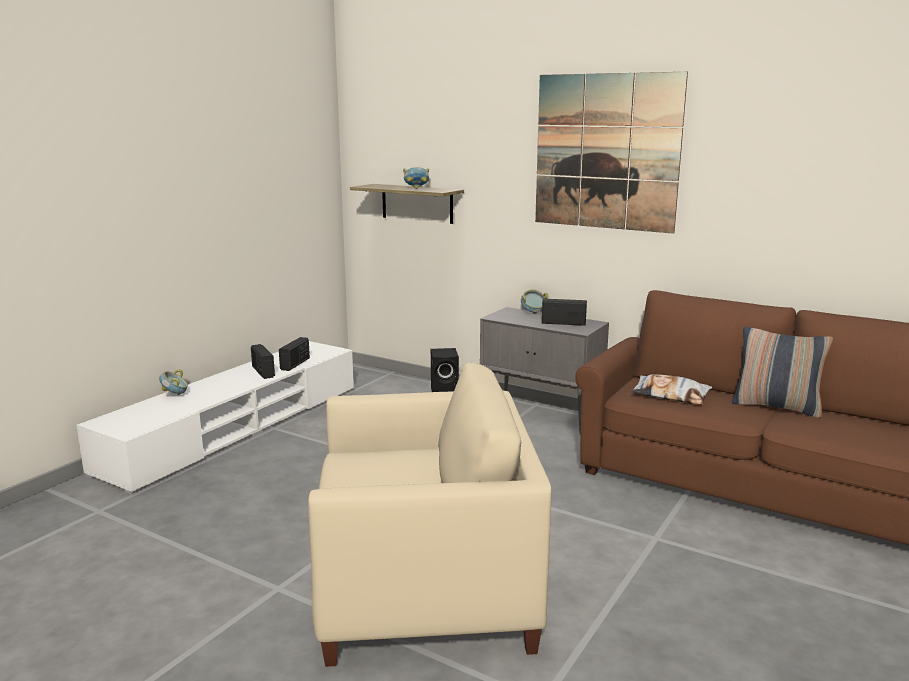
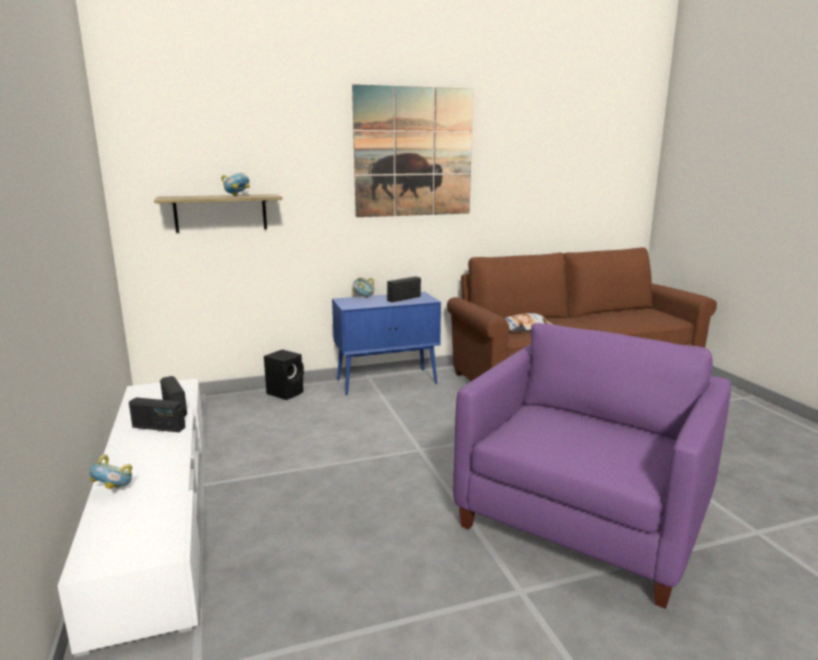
camera: 50 degrees left, 0 degrees up
(425, 586) = (582, 518): beige armchair -> purple armchair
(542, 415) = (387, 381): grey cabinet -> blue cabinet
(776, 407) = (575, 317): pillow -> none

